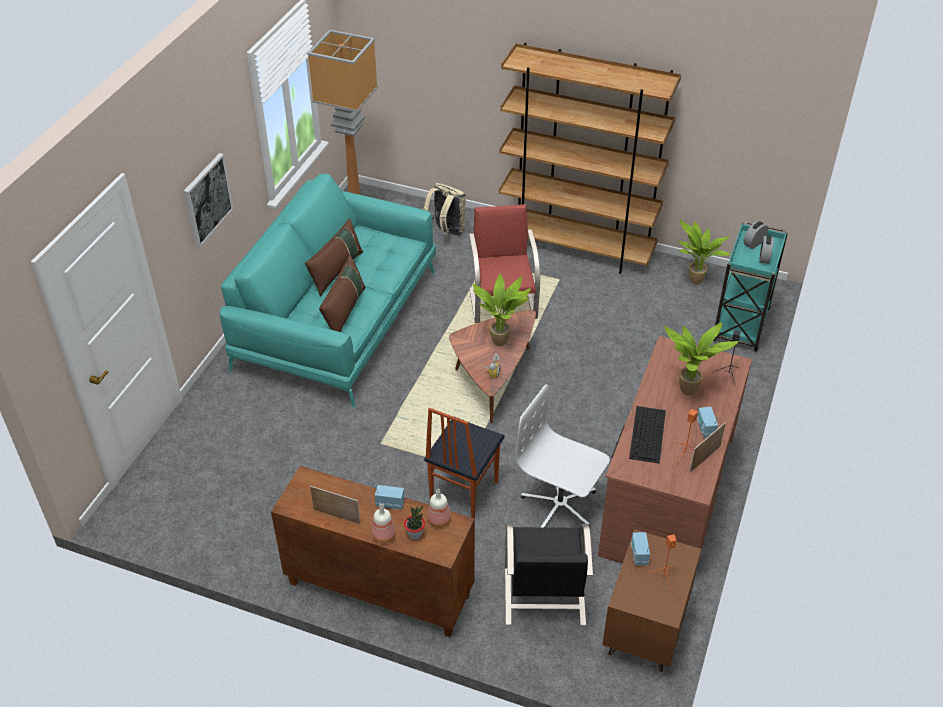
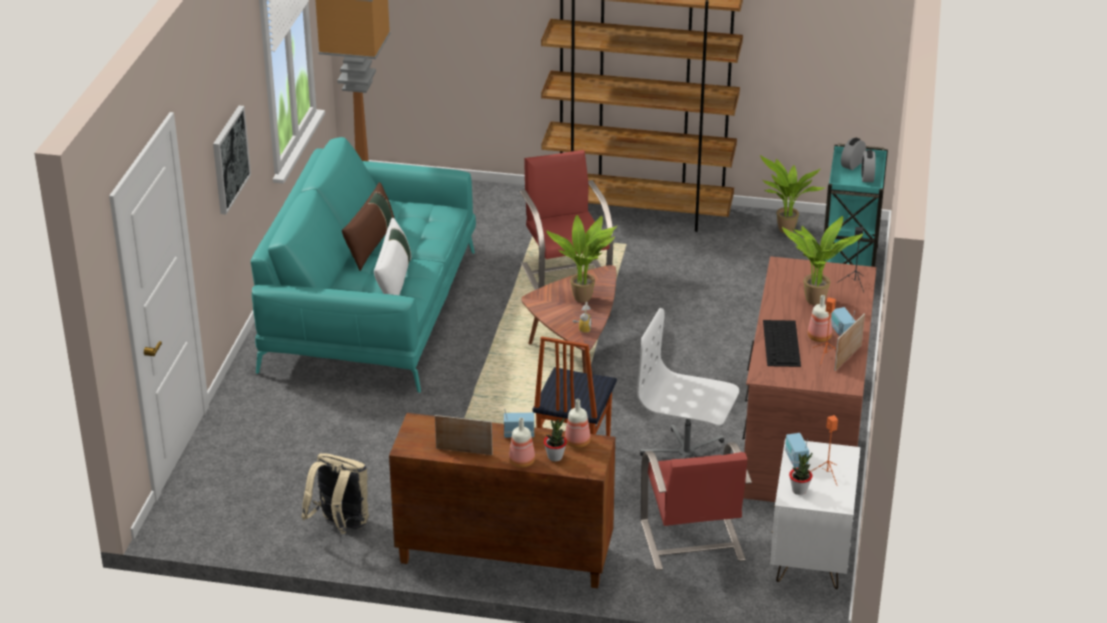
camera: 10 degrees left, 10 degrees down
(344, 311) = (394, 283): brown pillow -> white pillow
(446, 232) = (475, 209): beige backpack -> beige backpack (340, 525)
(544, 598) = (692, 542): black chair -> red chair
(634, 592) = (799, 490): none -> potted plant
(645, 631) = (811, 557): brown nightstand -> white nightstand
(684, 431) = (819, 337): none -> bottle

